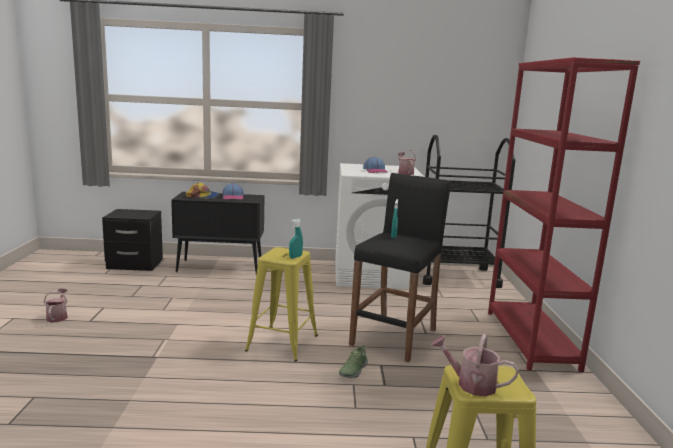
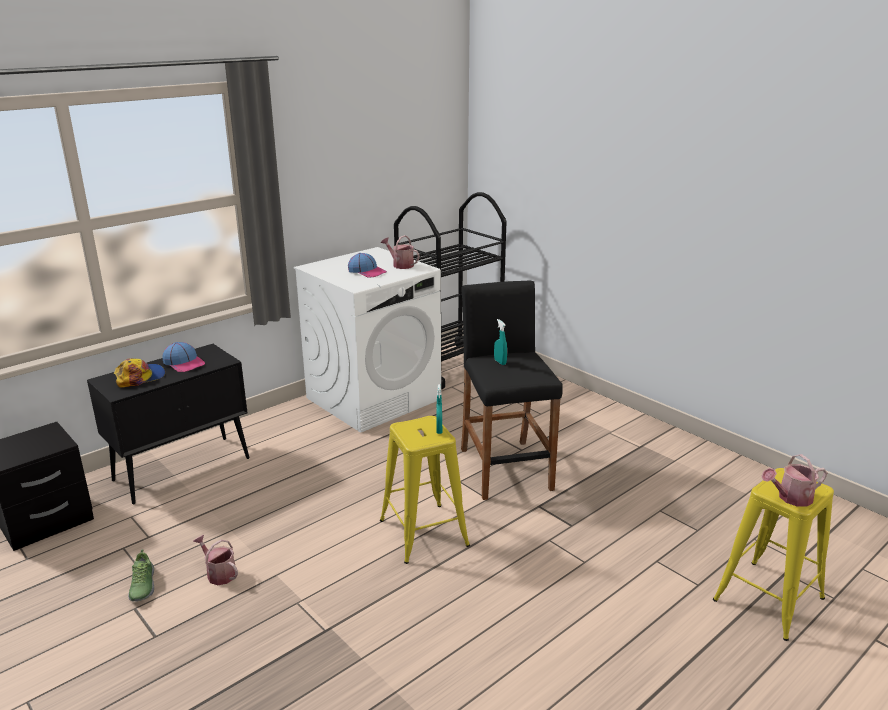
camera: 40 degrees left, 10 degrees up
(58, 316) = (95, 658): watering can -> watering can (219, 573)
(353, 370) = (527, 526): shoe -> shoe (142, 586)
(531, 339) = (600, 414): red bookcase -> none

